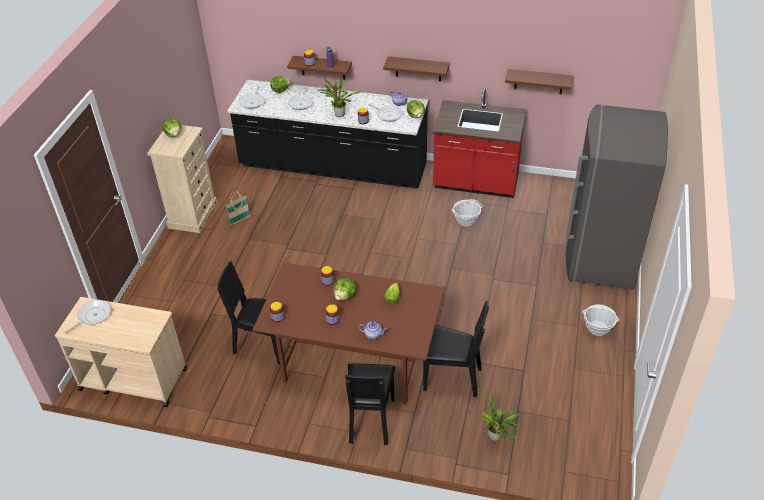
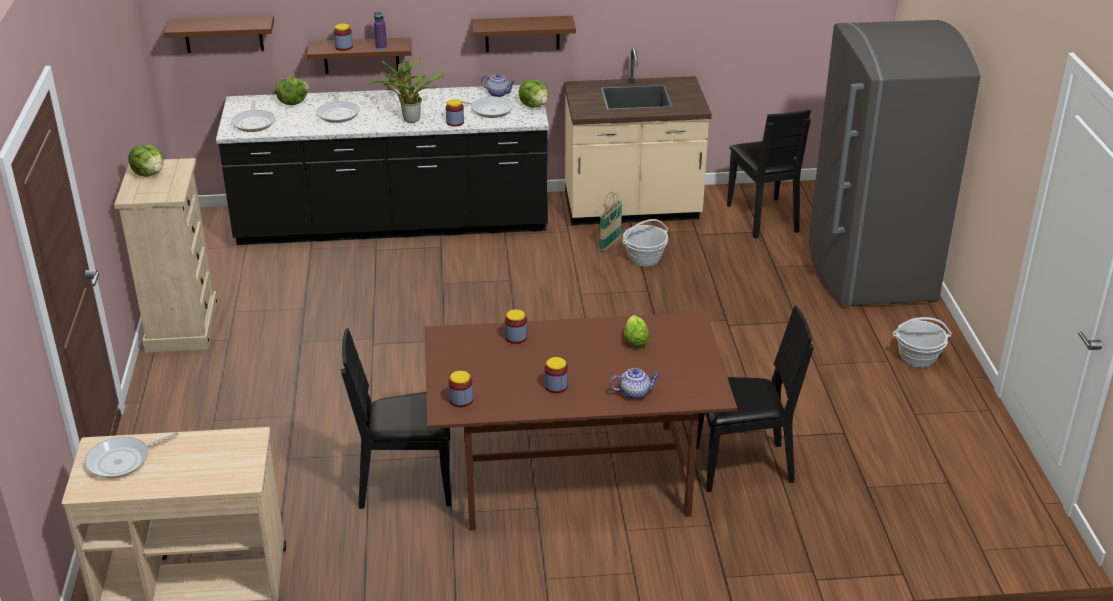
camera: 20 degrees left, 10 degrees down
(93, 316) = (122, 461): frying pan -> frying pan turned 150 degrees counterclockwise
(239, 220) = (271, 319): basket -> basket (610, 244)
(345, 296) = (557, 352): lettuce -> none
(371, 420) = (646, 550): black chair -> black chair (763, 217)
(476, 183) = (632, 210): red counter -> beige counter
(495, 438) = (854, 530): potted plant -> none
(538, 81) = (712, 27): brown shelf -> brown shelf (223, 34)

